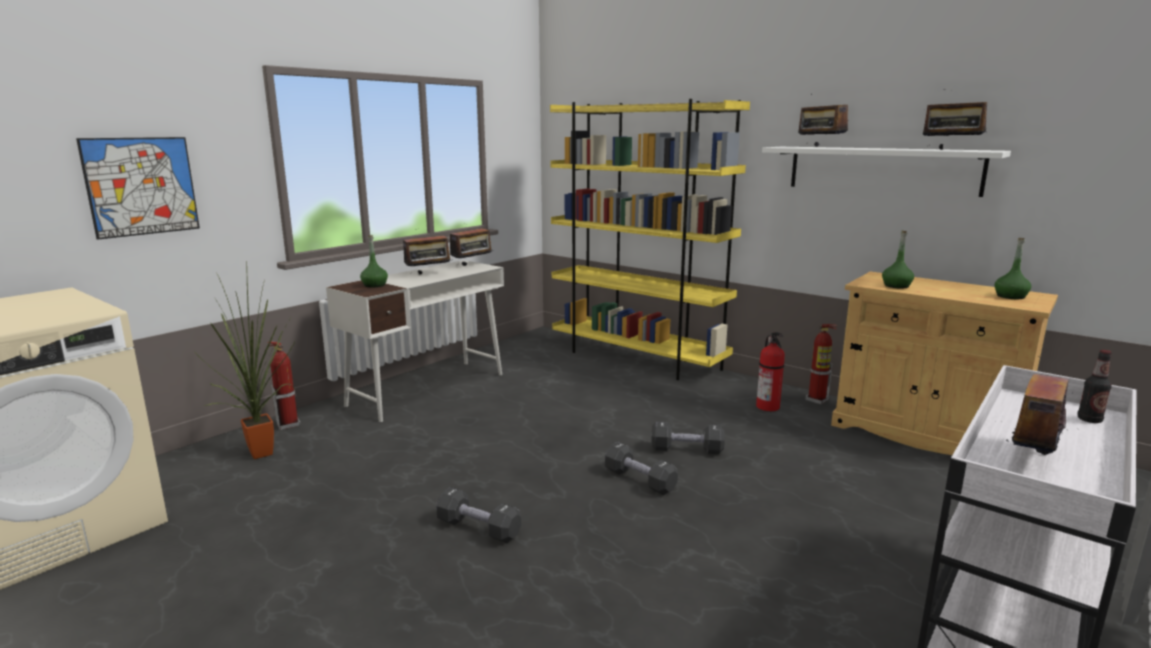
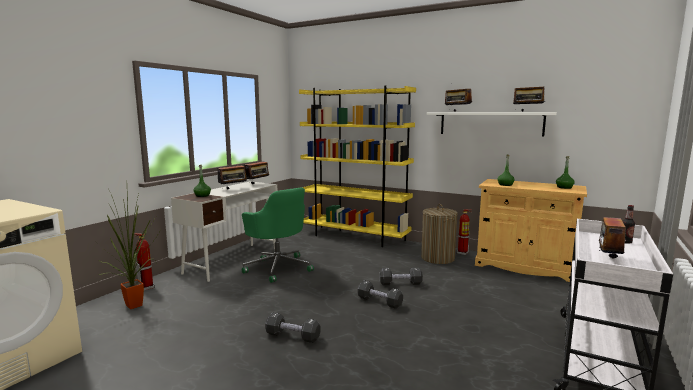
camera: 10 degrees left, 5 degrees down
(141, 186) = (56, 133): picture -> none
(494, 405) = (278, 267): none -> green office chair
(768, 407) = (438, 258): fire extinguisher -> laundry basket

